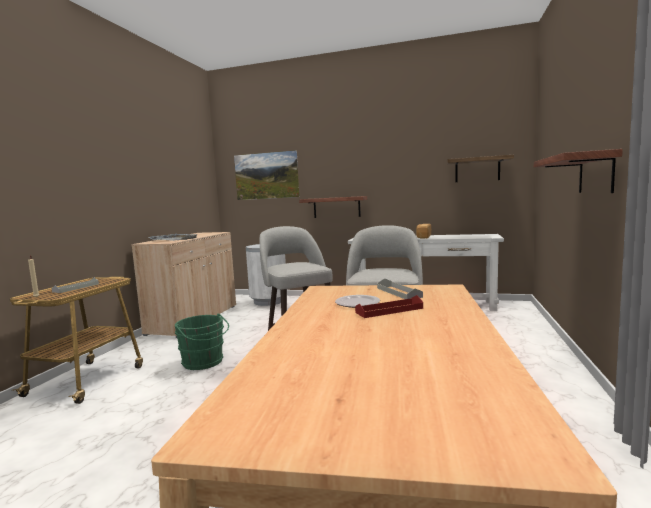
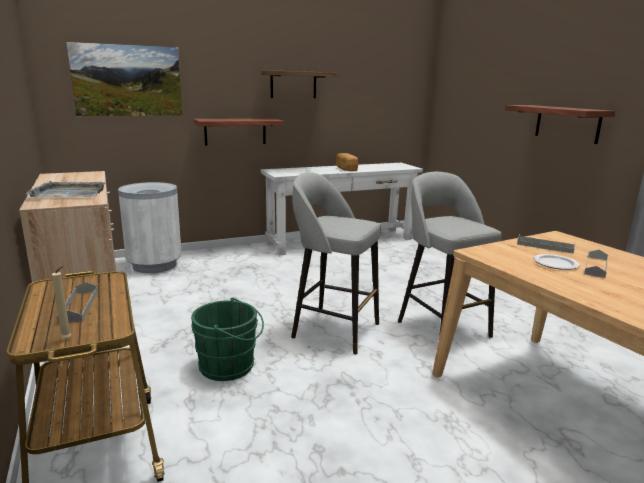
camera: 40 degrees left, 10 degrees up
(389, 310) = (596, 267): red tray -> grey tray
(477, 170) = (386, 95): shelf -> shelf (293, 85)

